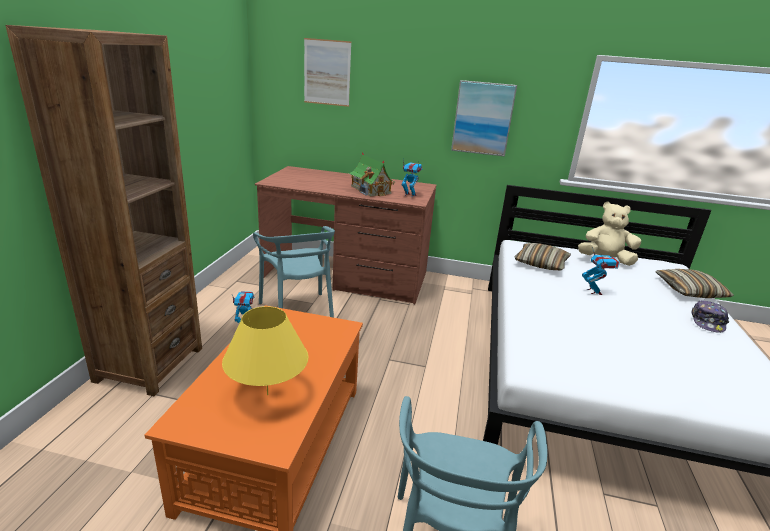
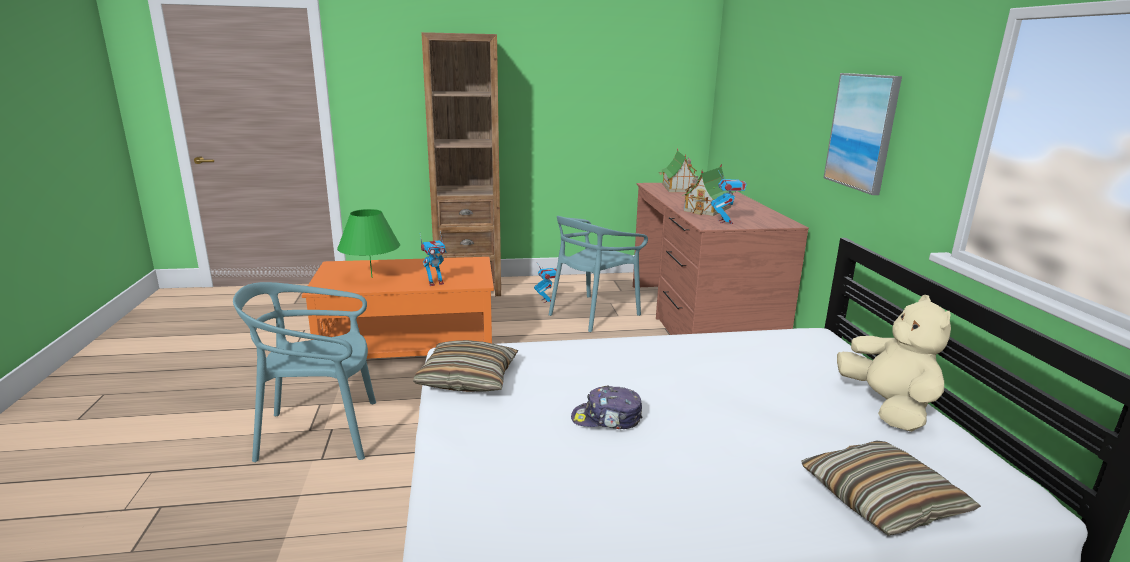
camera: 70 degrees right, 5 degrees down
(267, 394) = (371, 277): yellow table lamp -> green table lamp
(293, 178) = (678, 187): none -> toy house
(327, 72) = (753, 73): picture -> none
(540, 263) = (765, 352): pillow -> pillow (468, 378)
(594, 291) = (715, 392): toy robot -> toy robot (435, 283)
(707, 322) = (737, 503): cap -> cap (607, 419)

